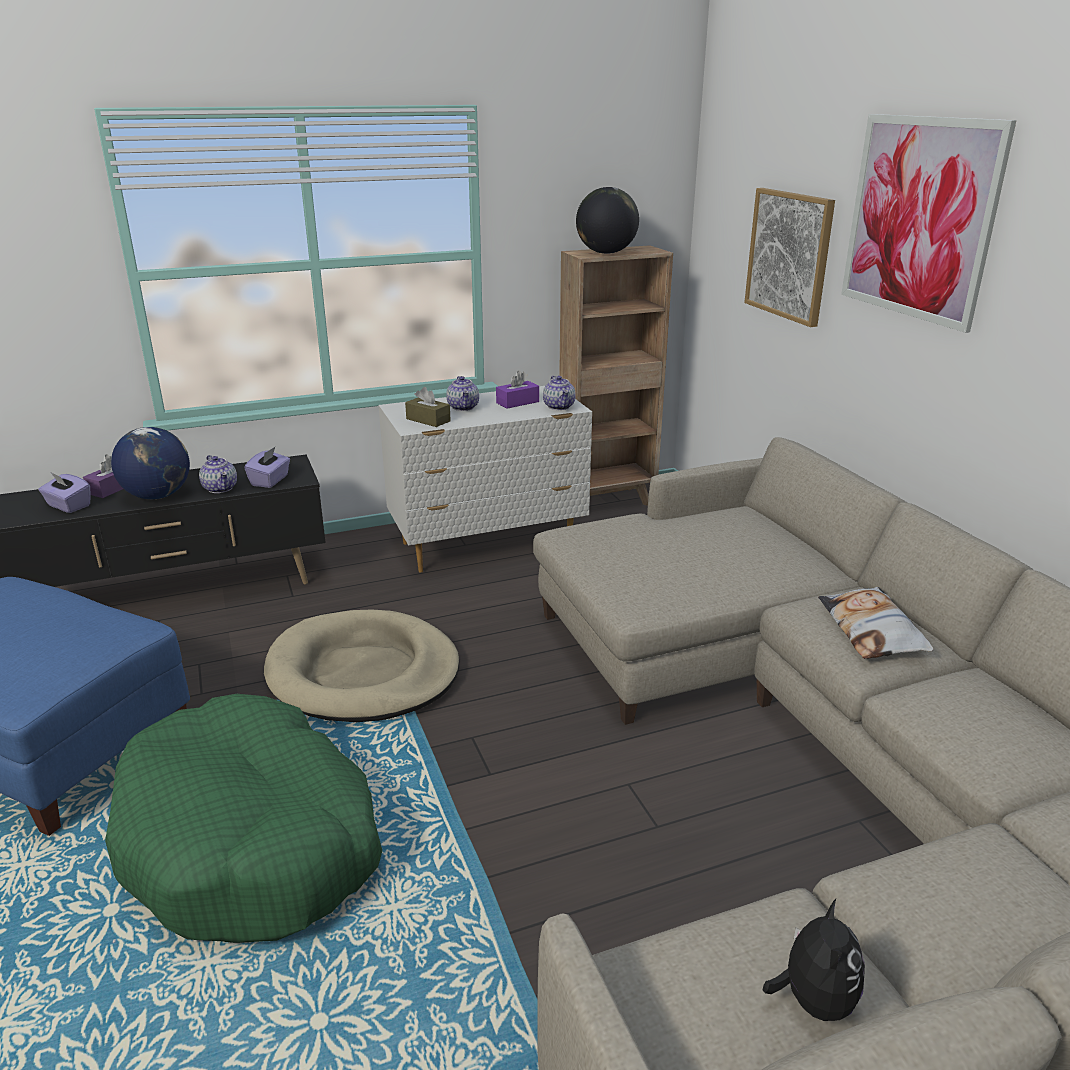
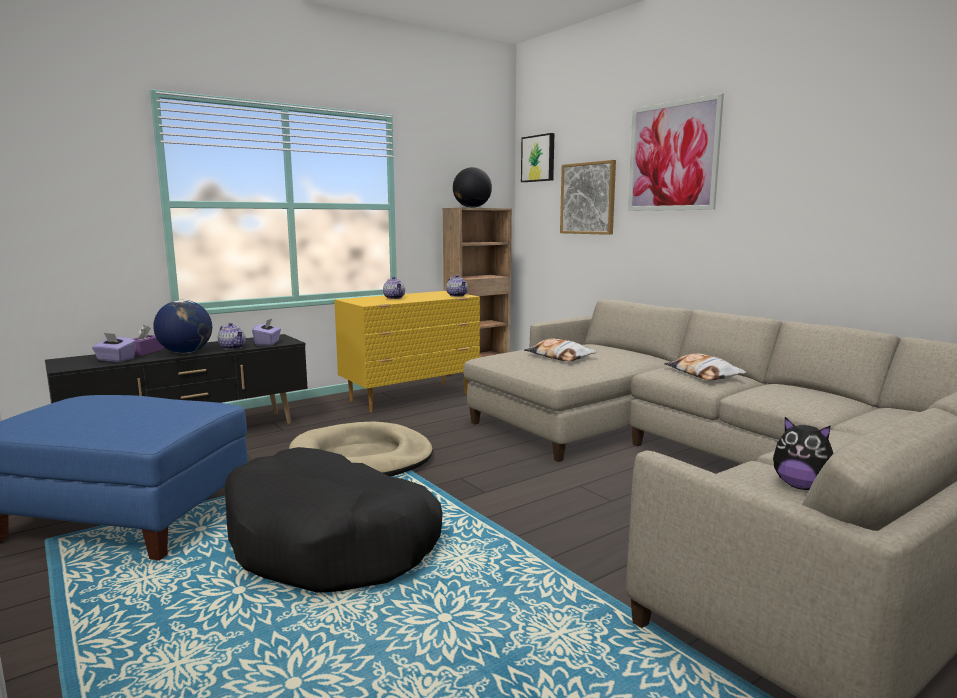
camera: 15 degrees left, 15 degrees down
(252, 841) = (331, 543): green dog bed -> black dog bed
(428, 420) = (375, 302): brown tissue box -> none
(489, 545) = (411, 397): white dresser -> yellow dresser
(517, 402) = (428, 295): purple tissue box -> none
(670, 549) = (559, 357): none -> pillow
(728, 166) = (538, 158): none -> picture
(813, 999) = (801, 486): plush toy -> plush toy turned 135 degrees clockwise

